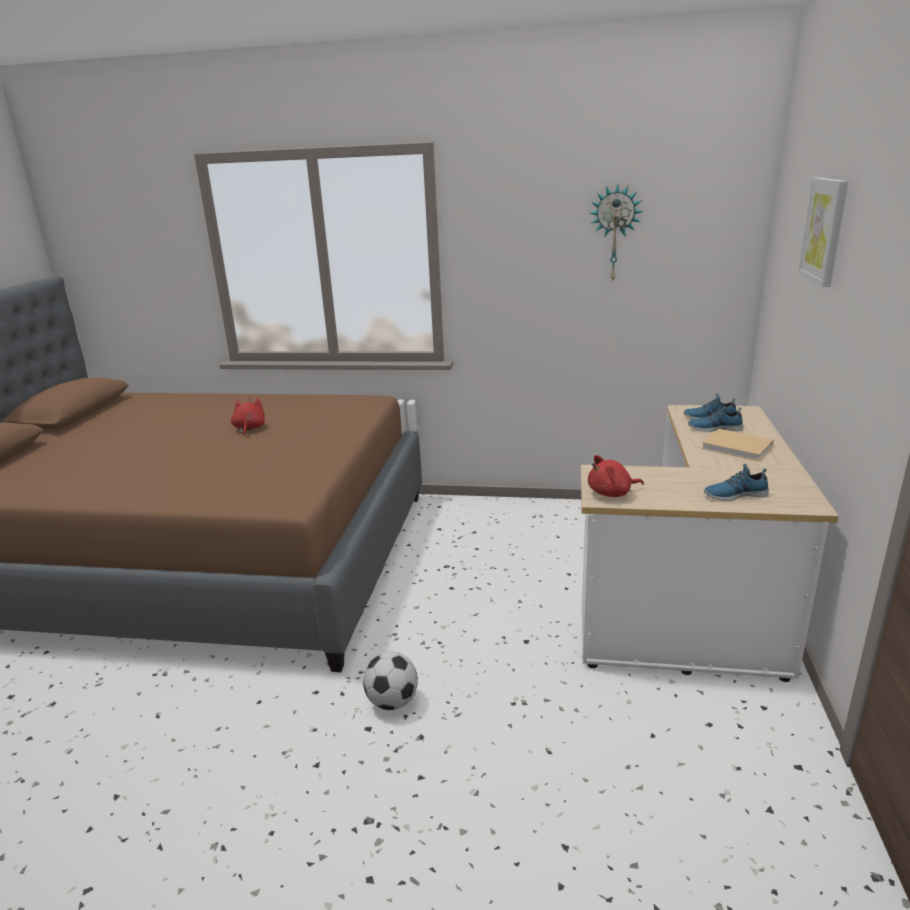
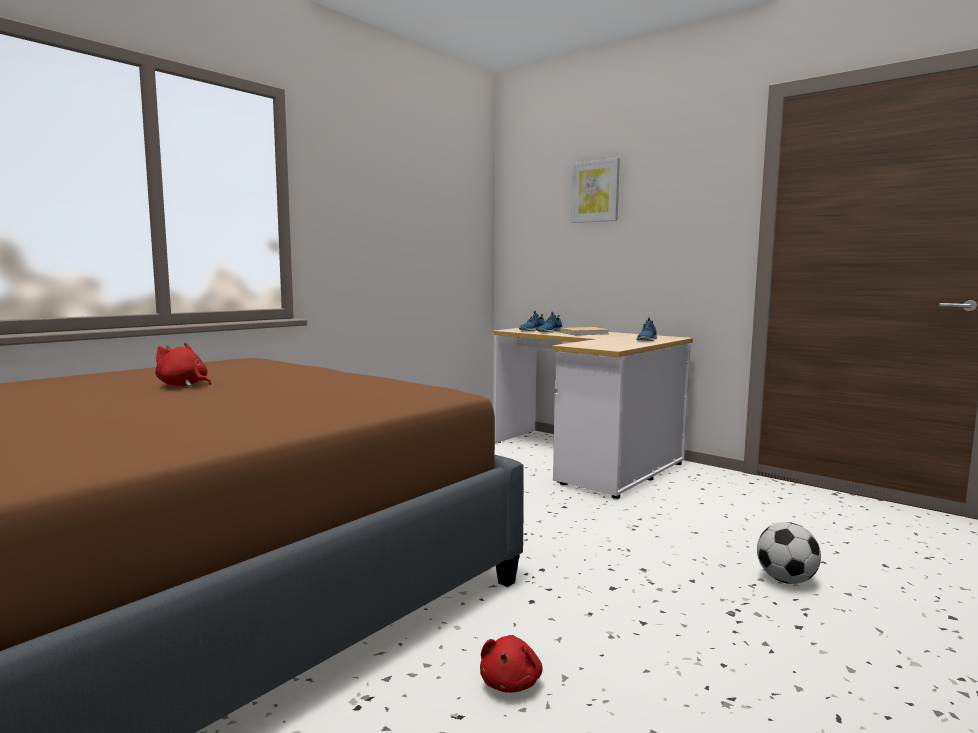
camera: 60 degrees left, 15 degrees down
(392, 701) = (585, 569): football -> football (785, 580)
(612, 493) = (609, 347): red plush toy -> red plush toy (511, 682)
(614, 233) = (419, 202): wall clock -> none

